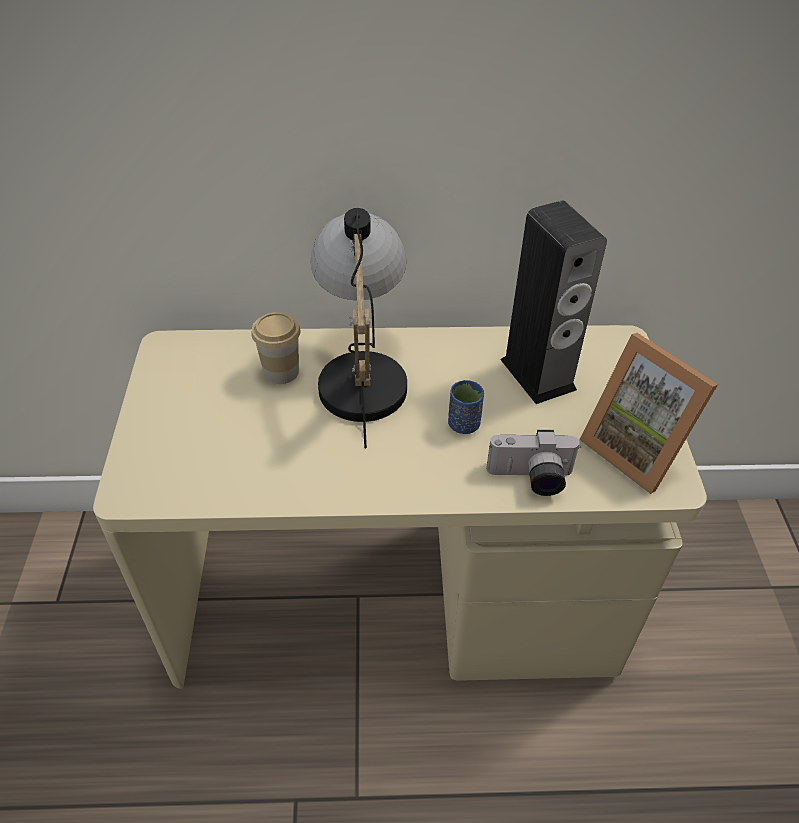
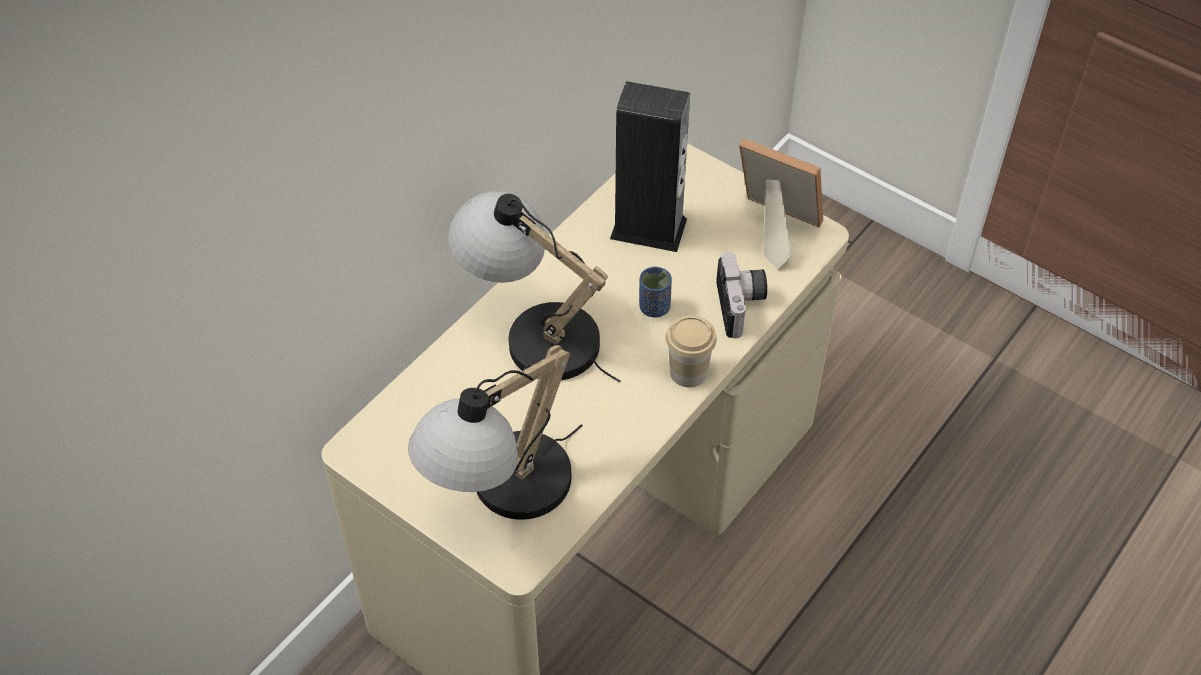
camera: 50 degrees left, 5 degrees up
(187, 446) = (502, 496): none -> table lamp
(281, 372) = (477, 385): cup -> cup (688, 372)
(530, 479) = (742, 306): camera -> camera turned 45 degrees counterclockwise
(637, 449) = (772, 229): picture frame -> picture frame turned 150 degrees counterclockwise

